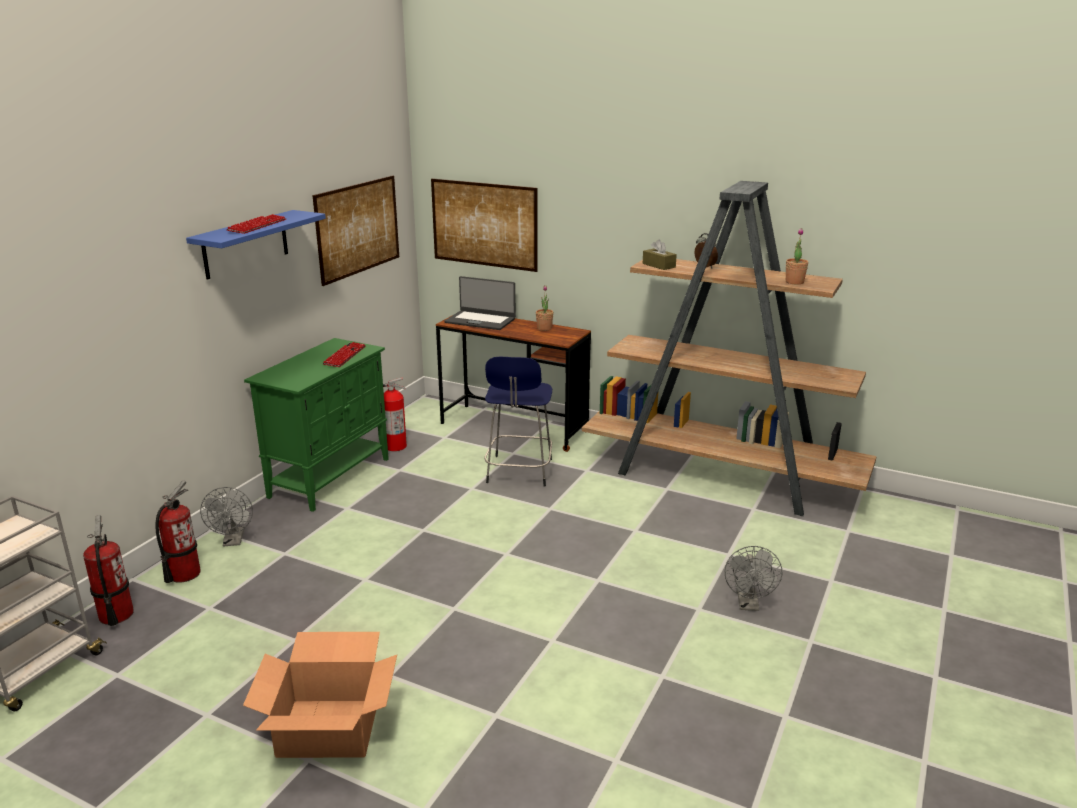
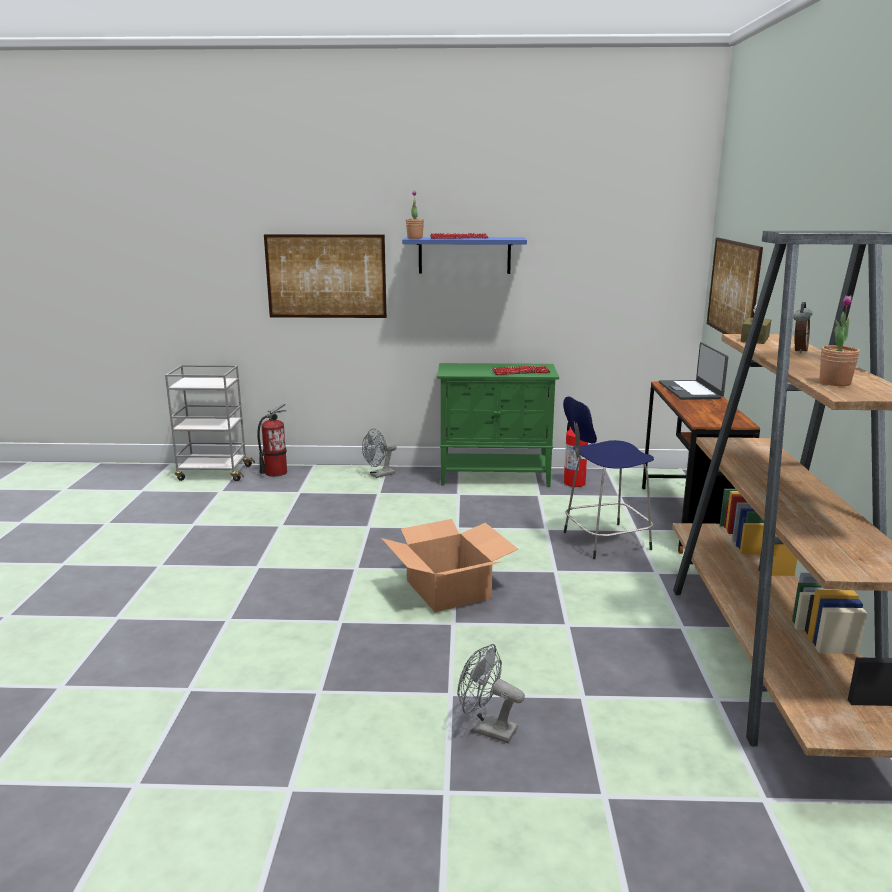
camera: 65 degrees right, 5 degrees down
(184, 574) = (330, 474): fire extinguisher -> none
(328, 727) = (193, 562): cardboard box -> cardboard box (449, 589)
(358, 228) = (610, 271): picture -> picture (326, 276)
(544, 328) = (721, 411): potted plant -> potted plant (415, 238)
(748, 605) = (486, 729): grey fan -> grey fan turned 45 degrees clockwise

